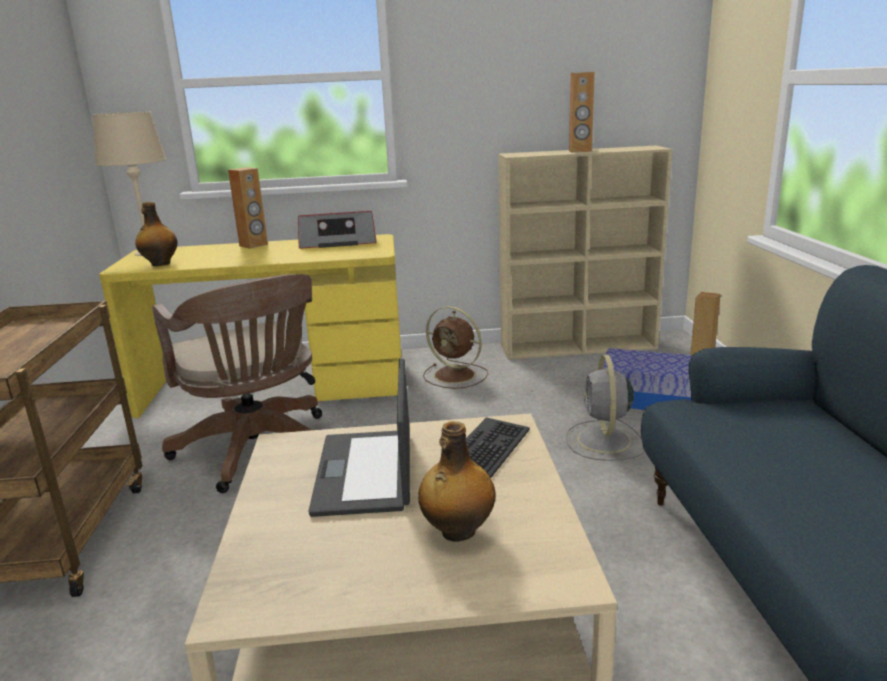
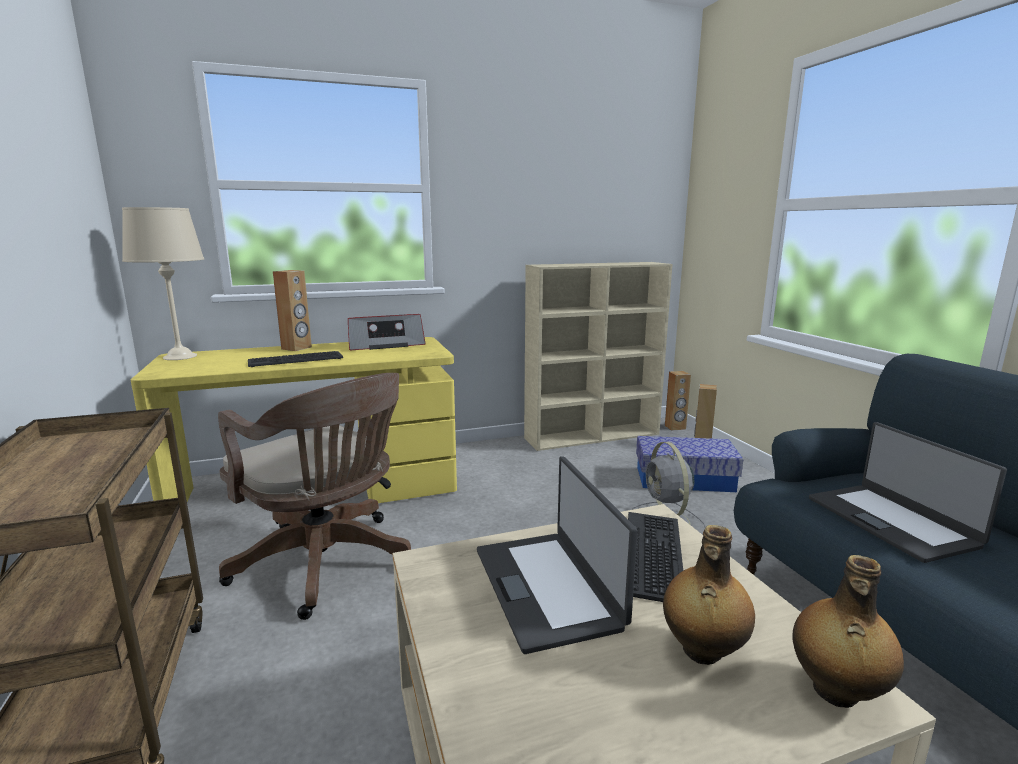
camera: 15 degrees left, 5 degrees down
(160, 264) = (201, 368): bottle -> bottle (835, 691)
(244, 257) = (296, 360): none -> keyboard
(456, 375) = (498, 469): brown fan -> none
(580, 151) = (597, 264): brown speaker -> brown speaker (675, 427)
(773, 449) = (891, 521): none -> laptop

